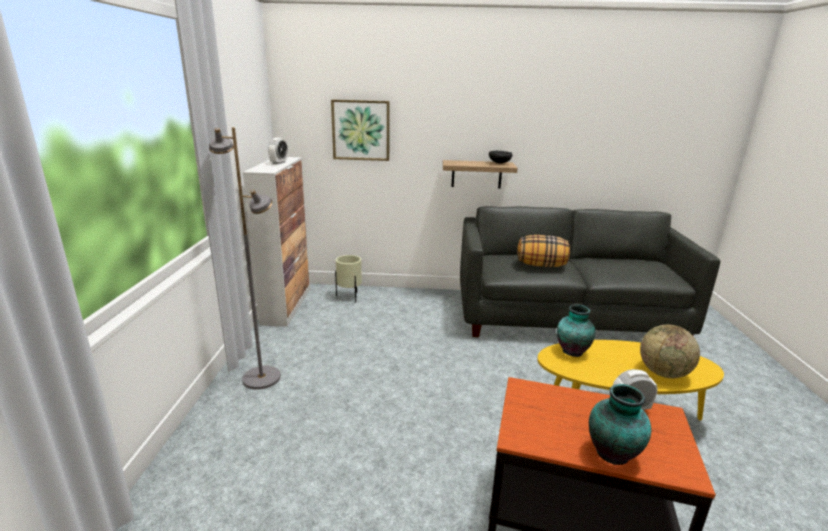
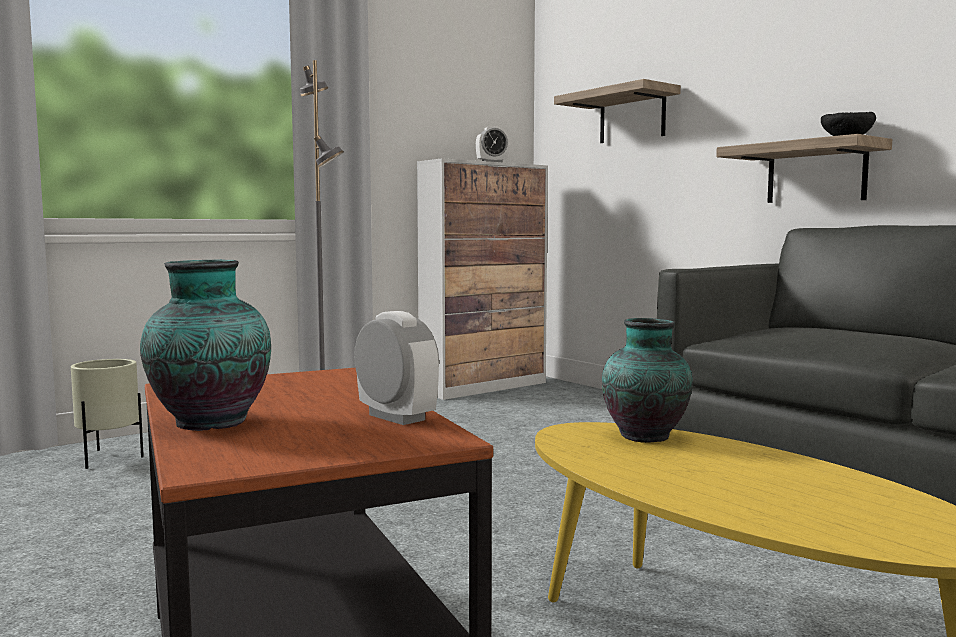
camera: 50 degrees right, 15 degrees down
(349, 297) = (578, 398): beige planter -> beige planter (109, 459)
(361, 130) = (632, 116): picture -> shelf
(541, 265) = (843, 334): pillow -> none
(663, 373) = (771, 505): globe -> none

